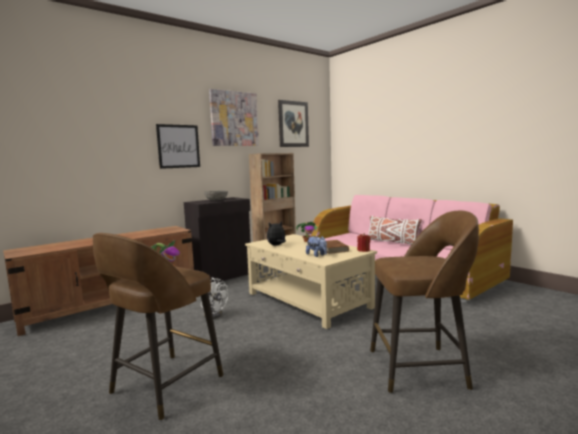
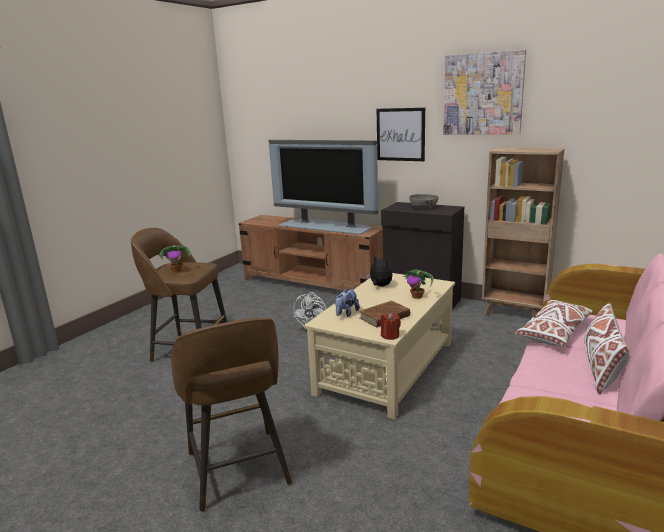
camera: 70 degrees right, 10 degrees up
(127, 236) = (325, 226): none -> television
(293, 124) = (610, 94): picture -> none
(351, 242) = (554, 332): none -> white pillow

